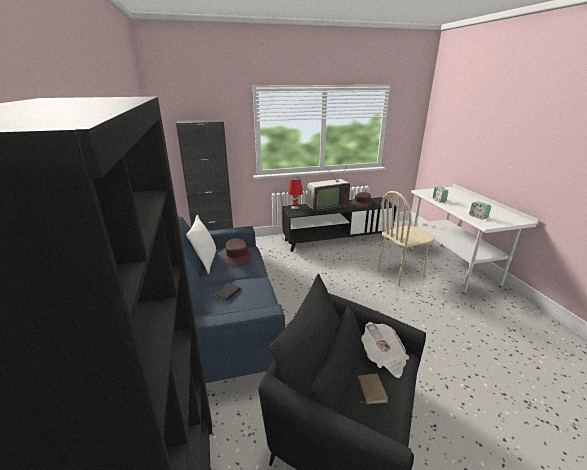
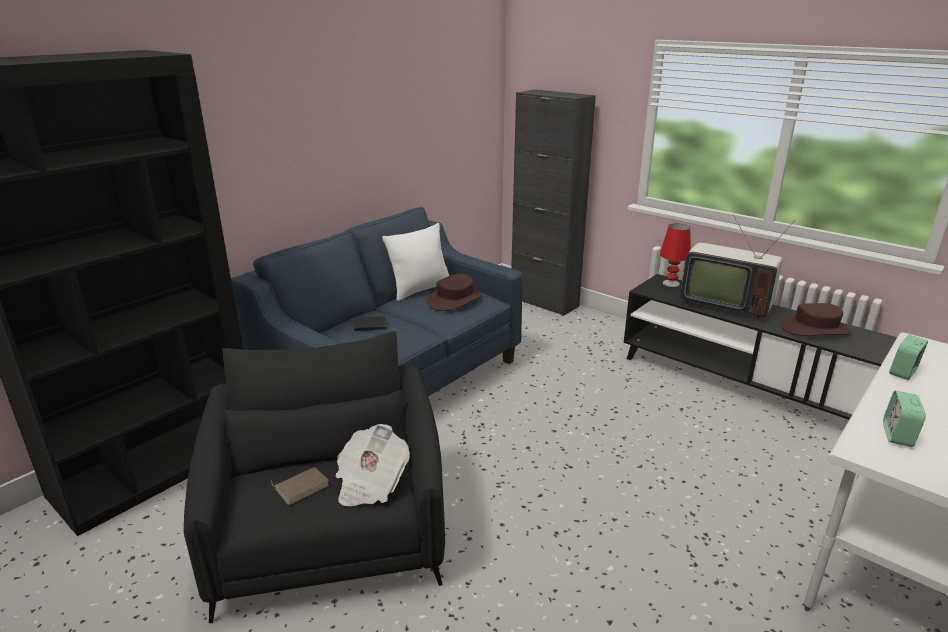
camera: 55 degrees right, 0 degrees up
(400, 273) = (745, 494): beige chair -> none

